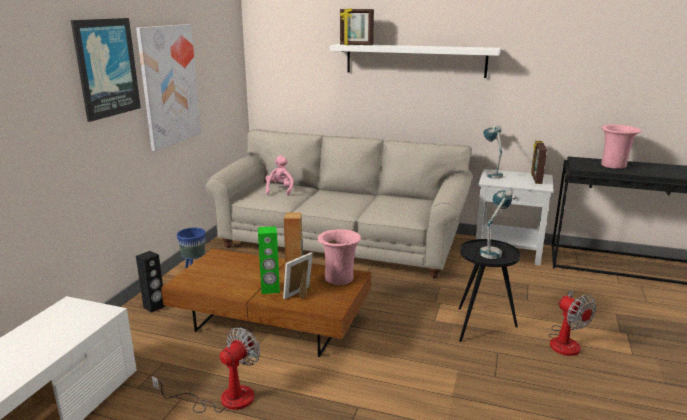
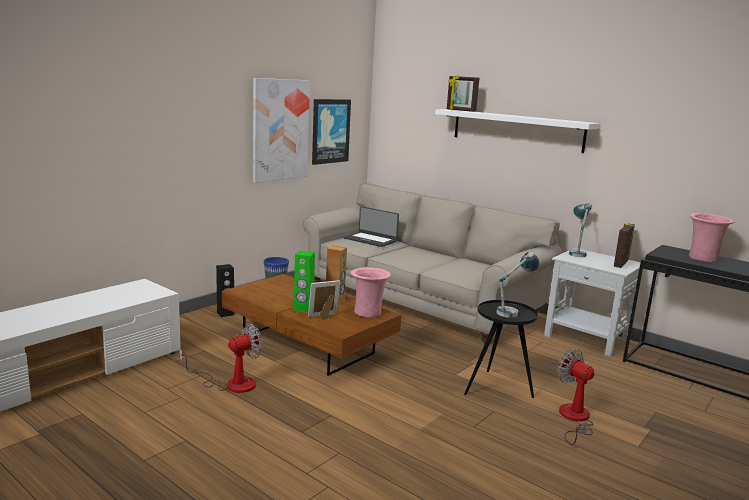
camera: 20 degrees right, 5 degrees down
(106, 68) = (219, 107): picture -> picture (330, 131)
(280, 190) = (370, 240): pink plush toy -> laptop
(565, 341) = (574, 419): fan -> fan turned 150 degrees clockwise

